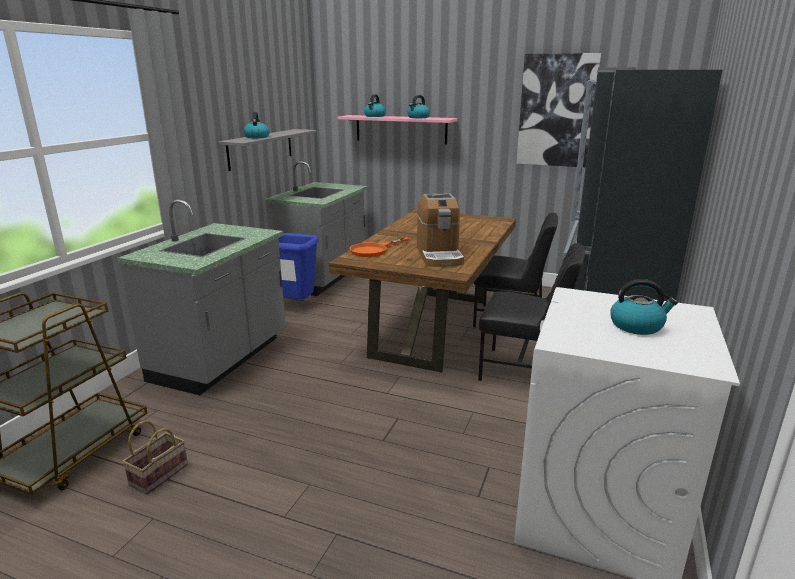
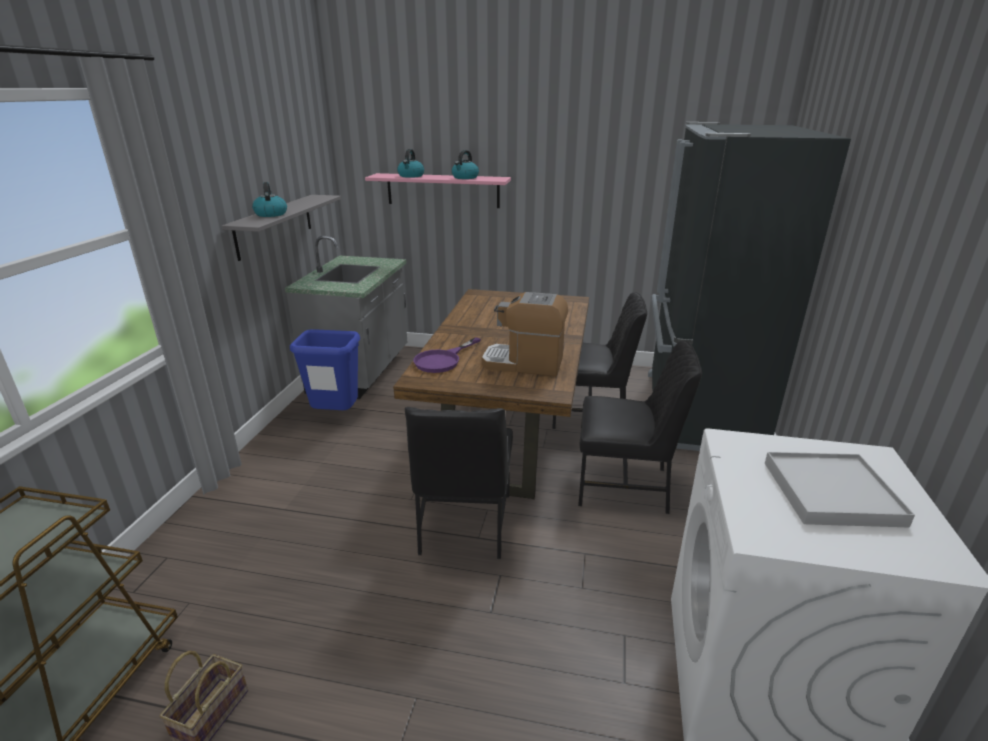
camera: 10 degrees left, 5 degrees up
(222, 359) = (260, 509): grey counter -> none
(374, 250) = (443, 360): orange frying pan -> purple frying pan
(377, 383) = (463, 524): none -> black chair
(439, 255) = (524, 363): coffee machine -> coffee machine turned 120 degrees clockwise
(556, 111) = (627, 169): picture -> none
(637, 326) = (830, 492): kettle -> white tray

